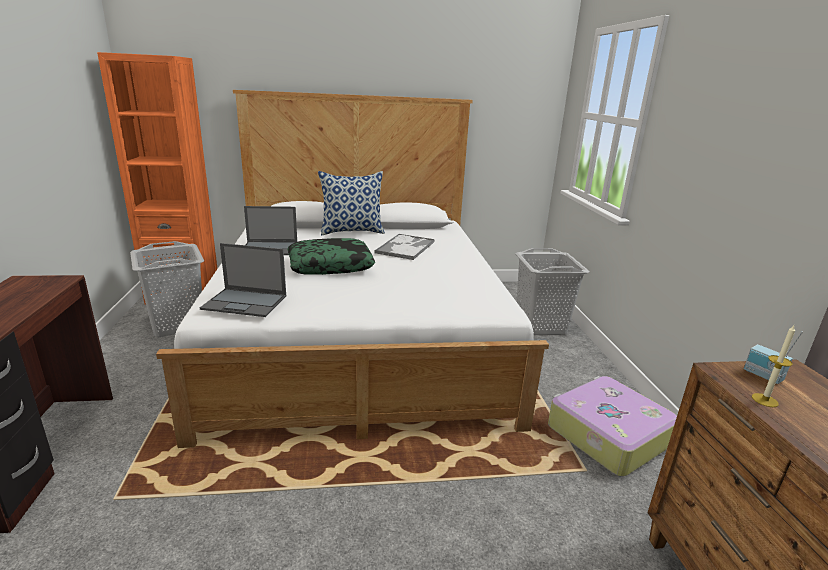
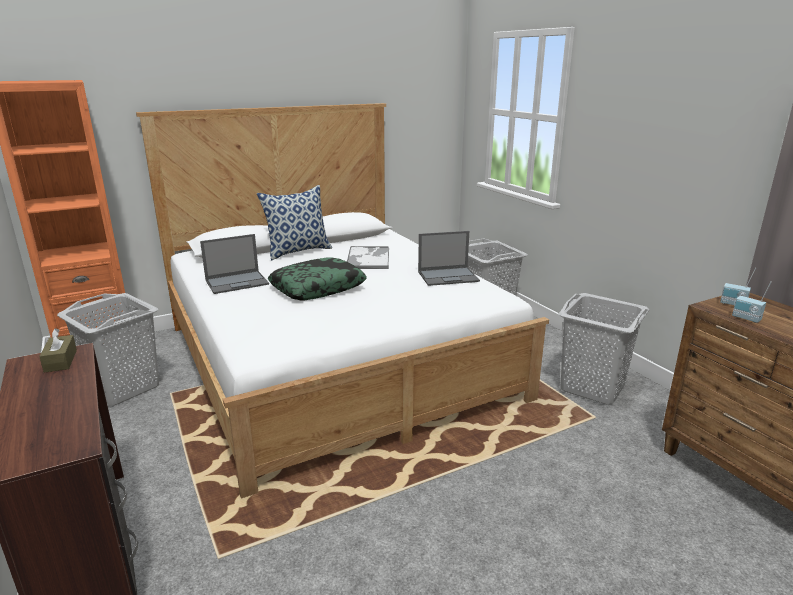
camera: 20 degrees left, 0 degrees up
(42, 285) = (60, 361): none -> brown tissue box
(246, 302) = (282, 336): laptop -> laptop (448, 276)
(606, 435) = (592, 387): suitcase -> grey laundry basket
(764, 400) = (746, 319): candle -> radio

